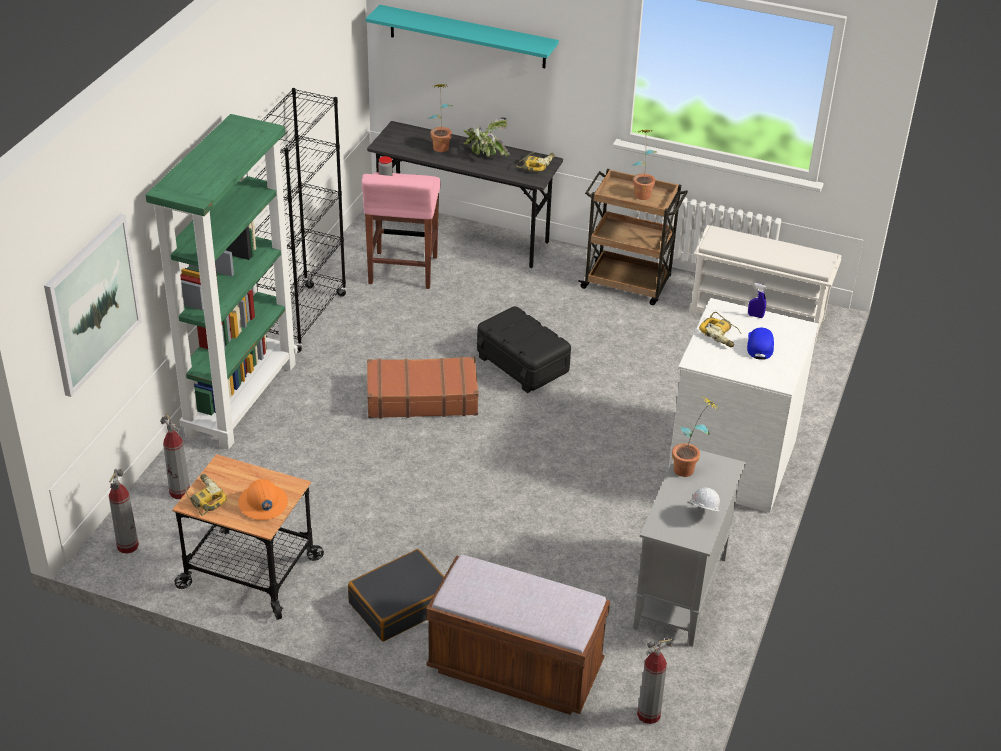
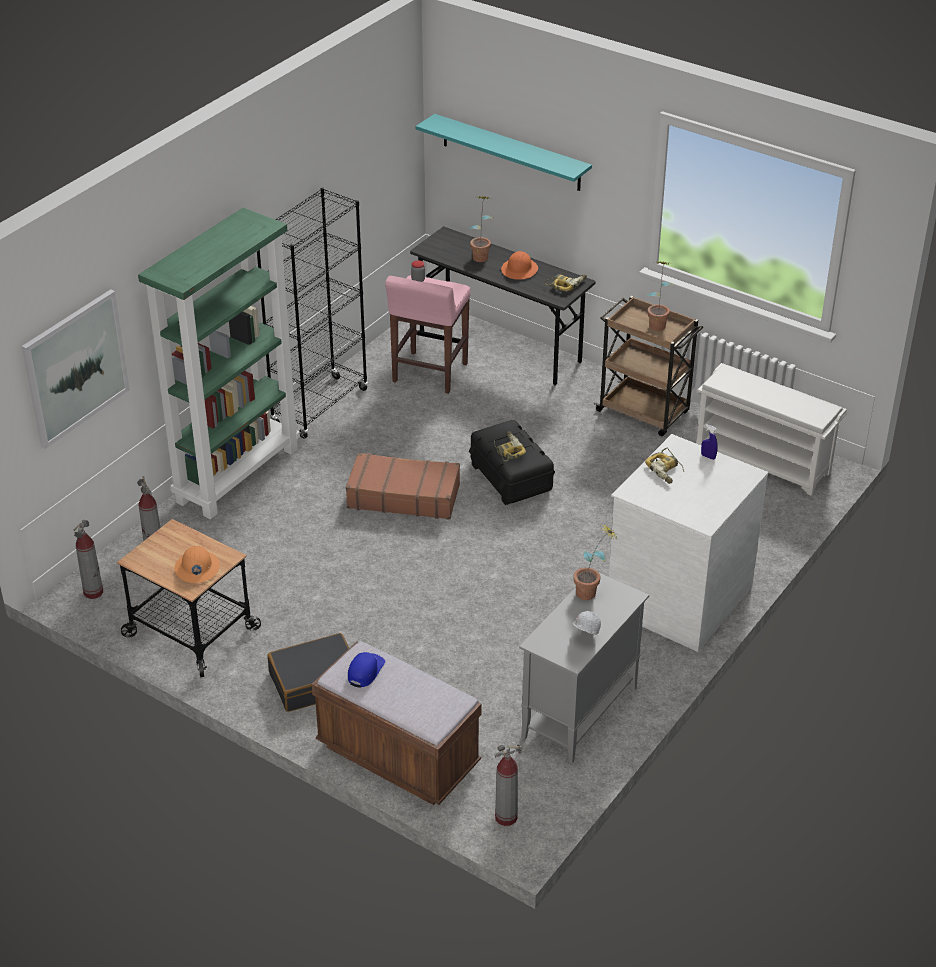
camera: 15 degrees right, 0 degrees up
(204, 498) = (147, 556): power drill -> power drill (507, 450)
(484, 155) = (519, 270): potted plant -> orange hard hat
(760, 346) = (699, 486): blue cap -> blue cap (365, 671)

